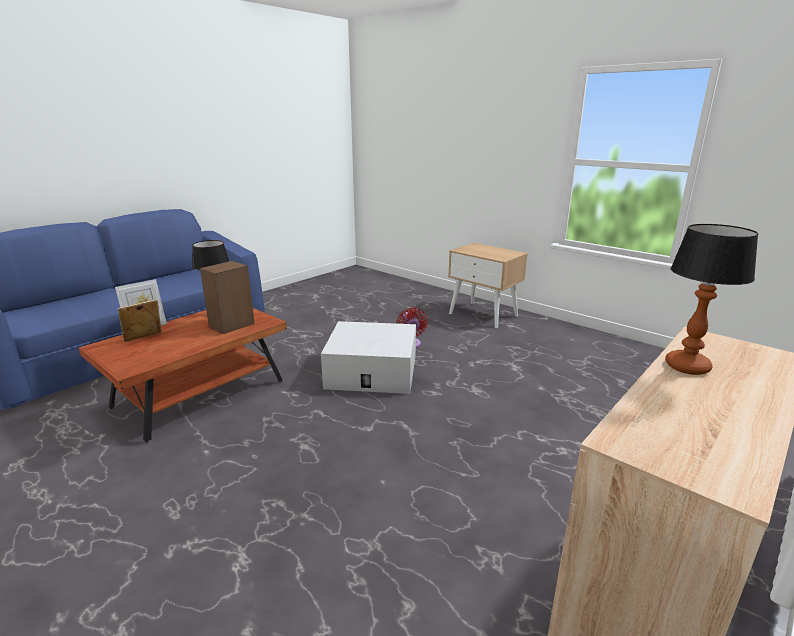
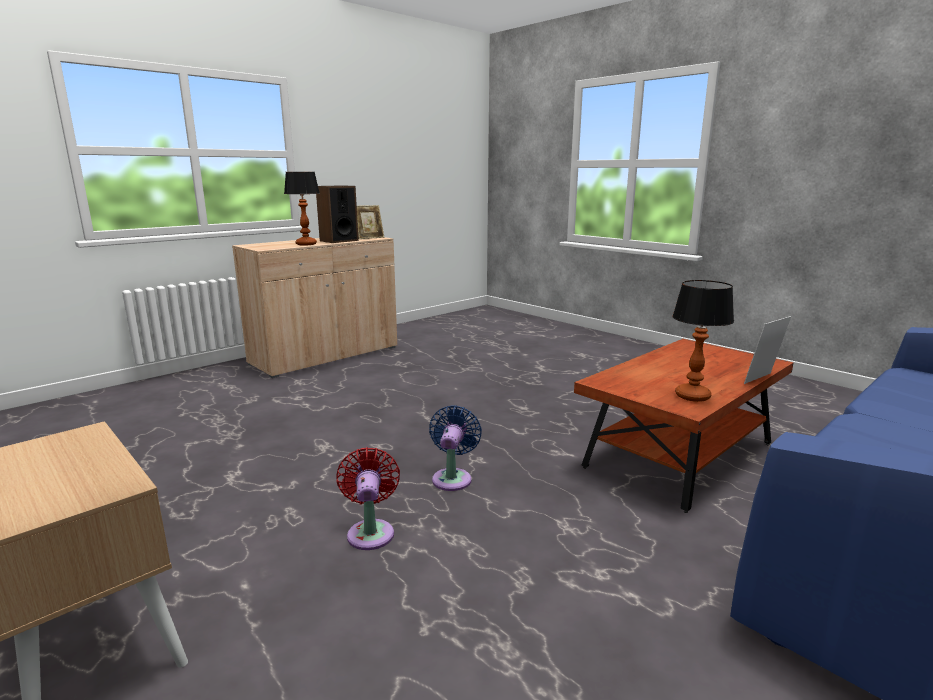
camera: 175 degrees left, 5 degrees down
(144, 339) = (732, 367): picture frame -> picture frame (369, 238)
(232, 325) = (645, 379): speaker -> speaker (338, 240)
(372, 371) = (453, 477): white storage box -> blue fan

